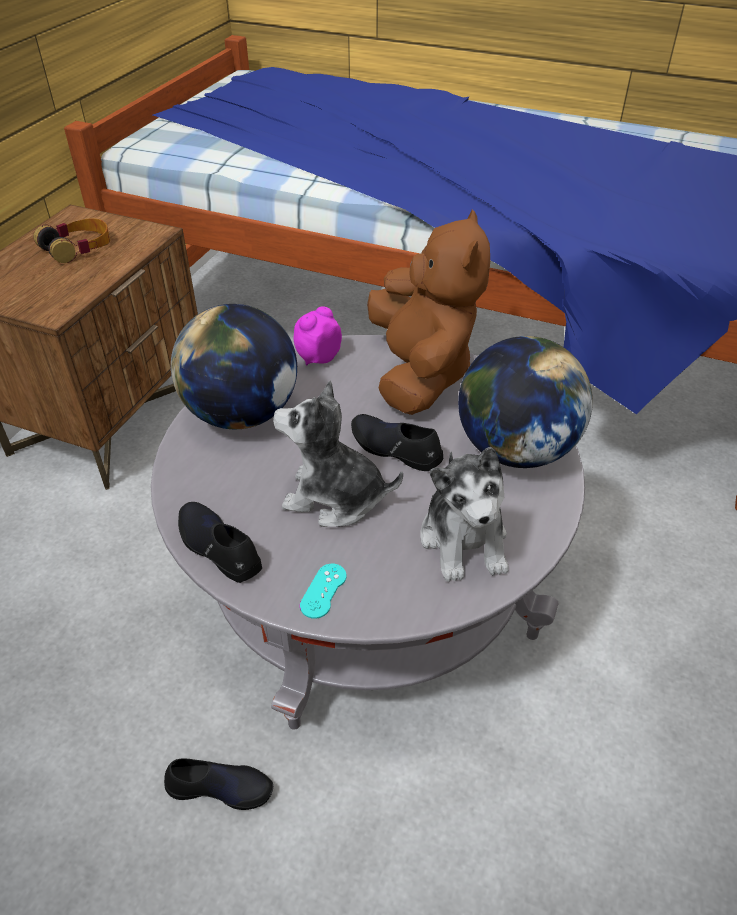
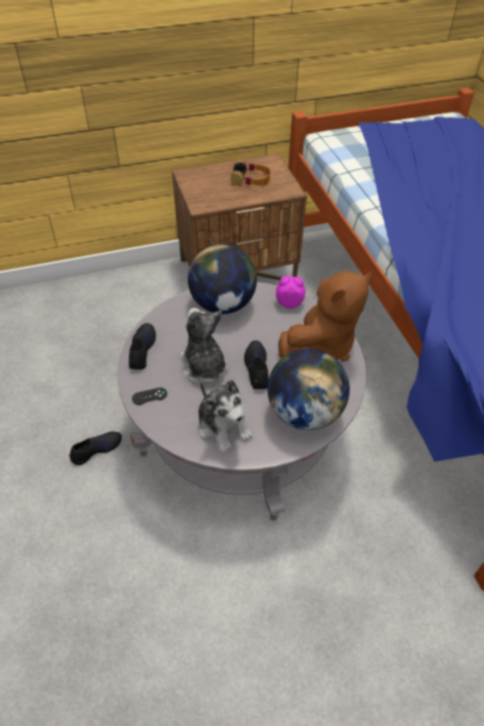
camera: 50 degrees right, 5 degrees up
(220, 787) = (96, 449): black shoe -> black shoe turned 90 degrees counterclockwise
(323, 591) = (149, 396): turquoise game controller -> black game controller
(464, 540) = (223, 426): plush toy -> plush toy turned 75 degrees counterclockwise

